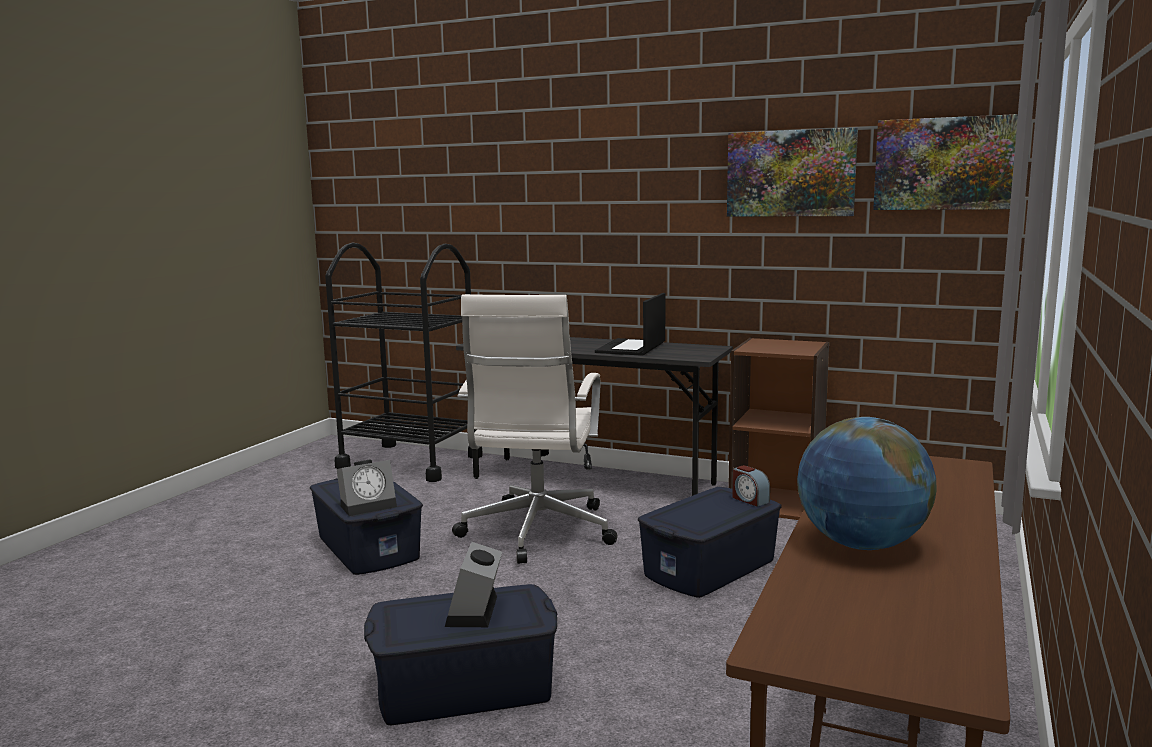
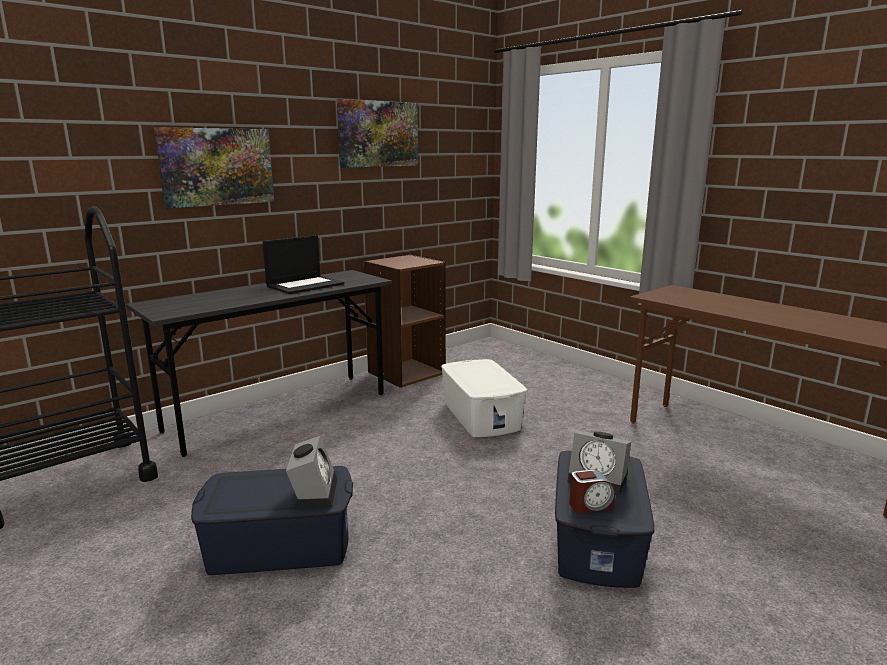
camera: 65 degrees left, 5 degrees up
(536, 533) = (354, 456): white office chair -> none
(631, 348) = (305, 285): laptop -> laptop turned 90 degrees counterclockwise
(711, 568) = (481, 415): blue storage box -> white storage box
(749, 499) = (476, 363): alarm clock -> alarm clock (590, 506)
(862, 544) = (793, 320): globe -> none
(946, 164) = (457, 131): picture -> picture (217, 167)

